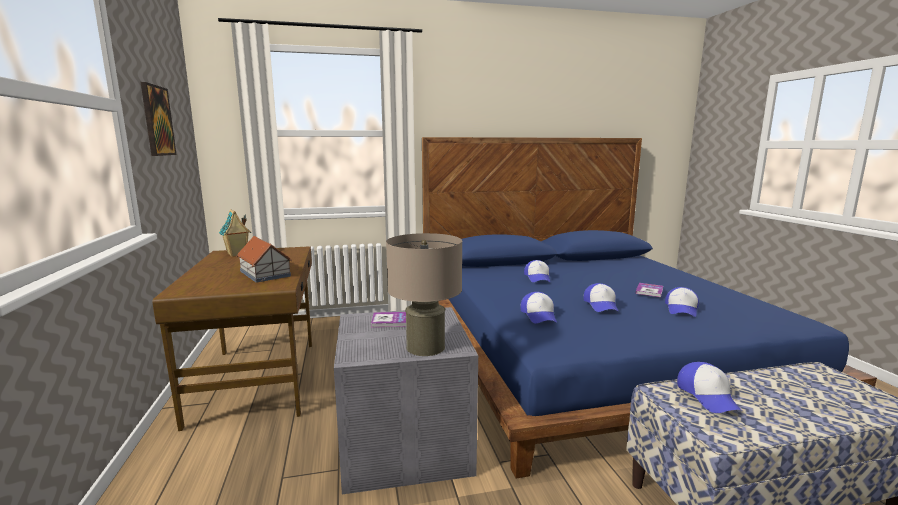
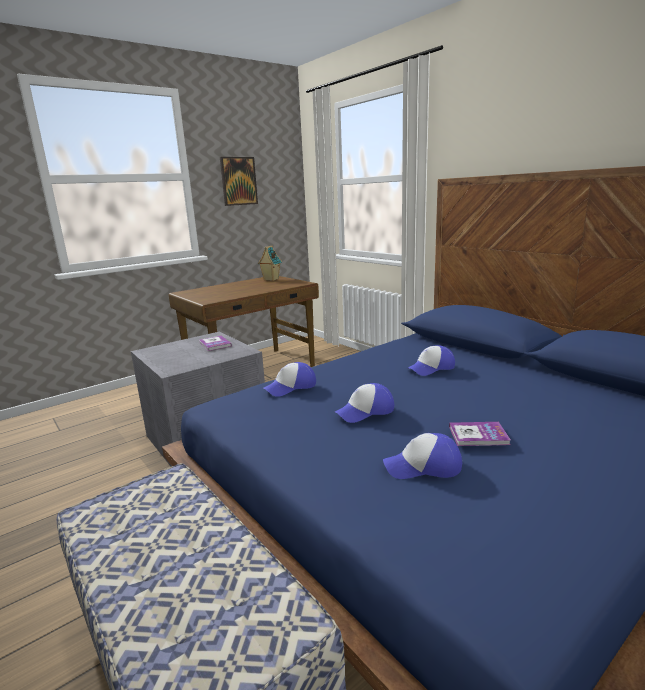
camera: 65 degrees right, 5 degrees up
(265, 273) = (232, 293): toy house -> none
(425, 347) = (169, 362): beige table lamp -> none
(708, 396) = (167, 505): cap -> none

